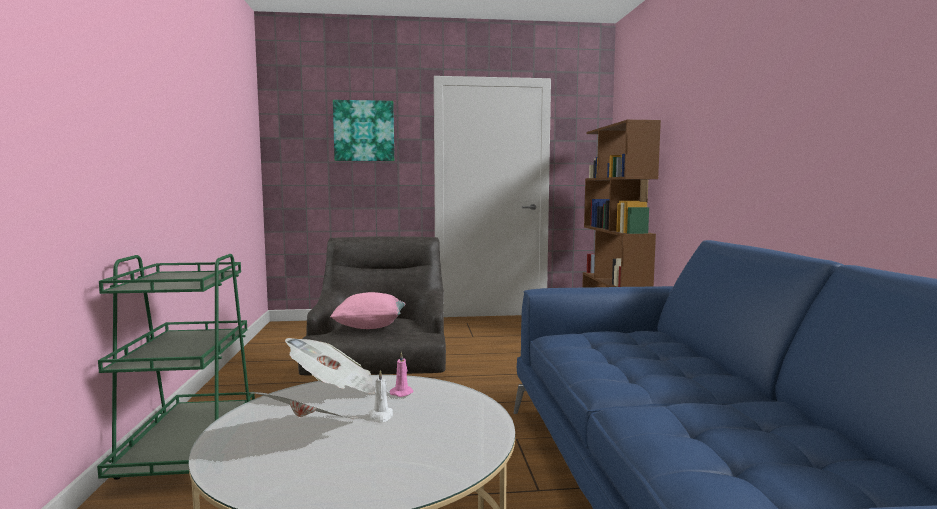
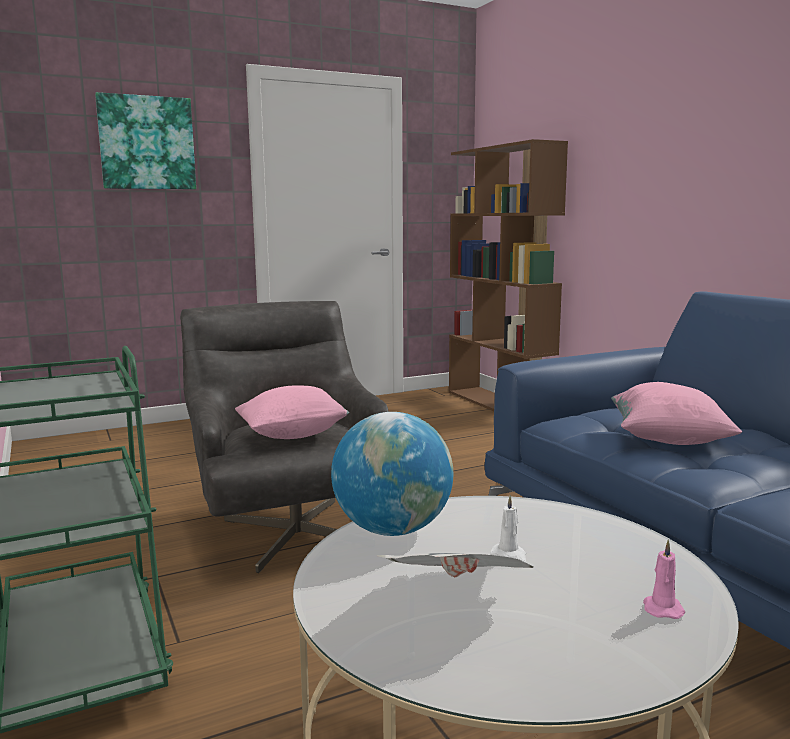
camera: 20 degrees left, 5 degrees up
(334, 389) = (392, 530): newspaper -> globe
(402, 393) = (487, 521): pink candle -> pink candle (662, 608)
(619, 358) = (668, 440): none -> pink pillow

